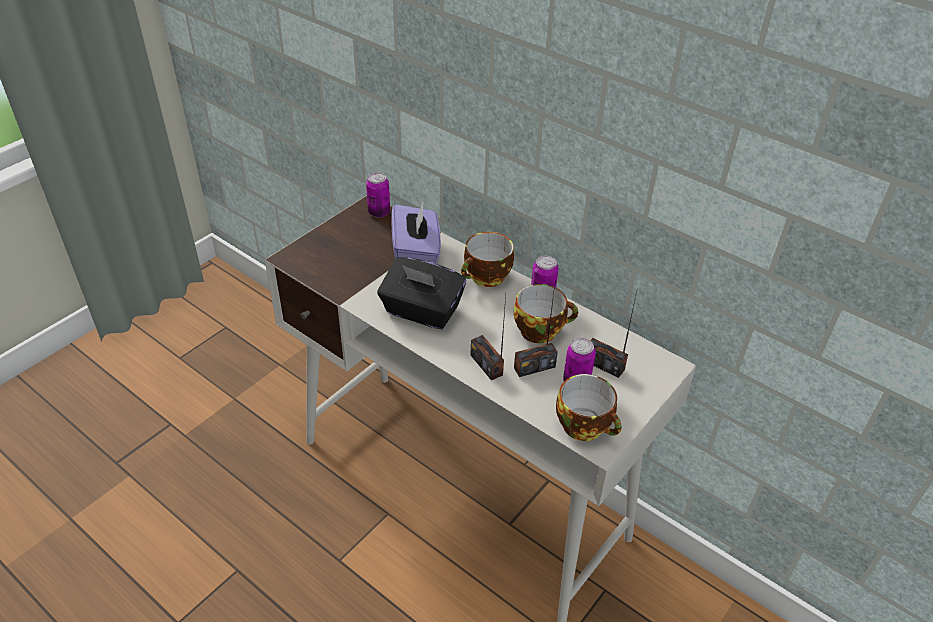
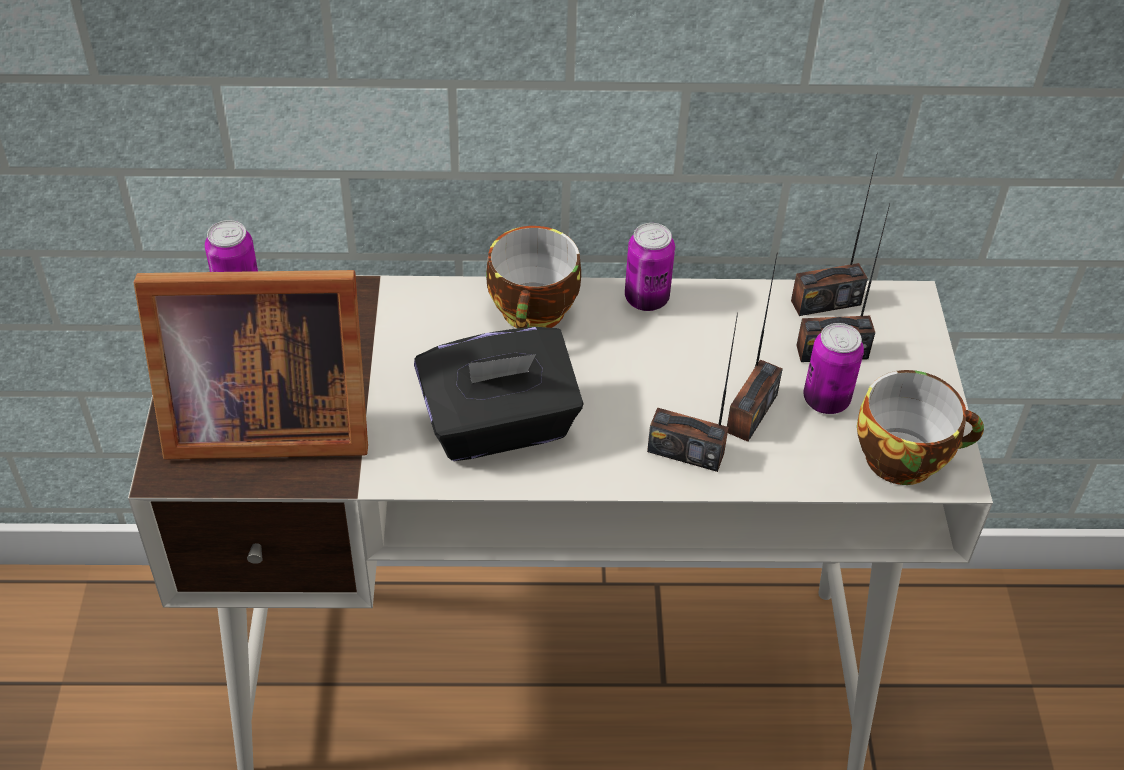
camera: 40 degrees left, 5 degrees up
(337, 259) = (261, 421): none -> picture frame
(416, 255) = (386, 338): purple tissue box -> none
(541, 330) = (698, 350): cup -> none
(626, 344) = (825, 302): none -> radio

